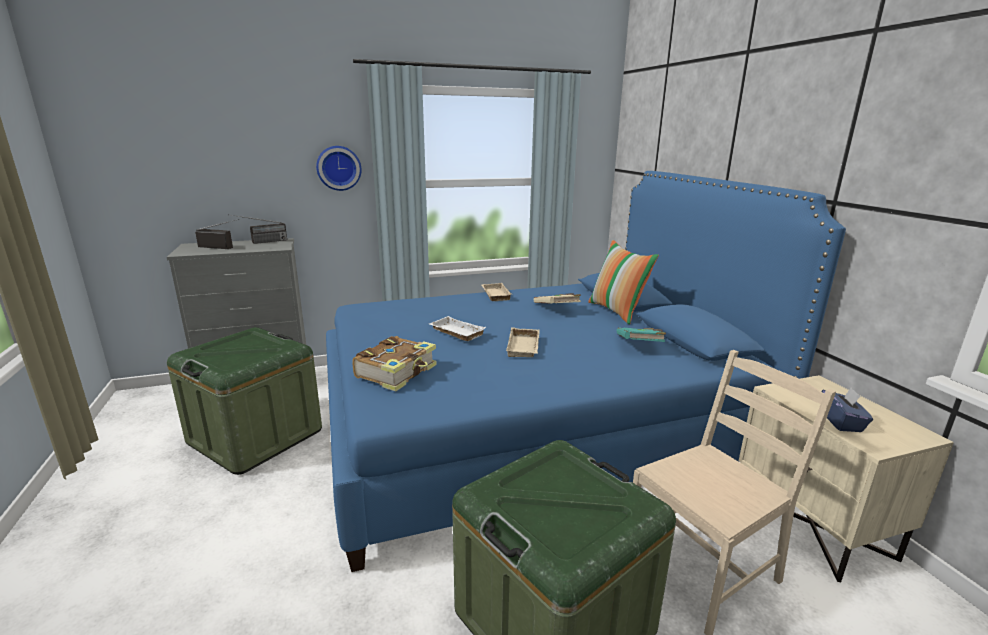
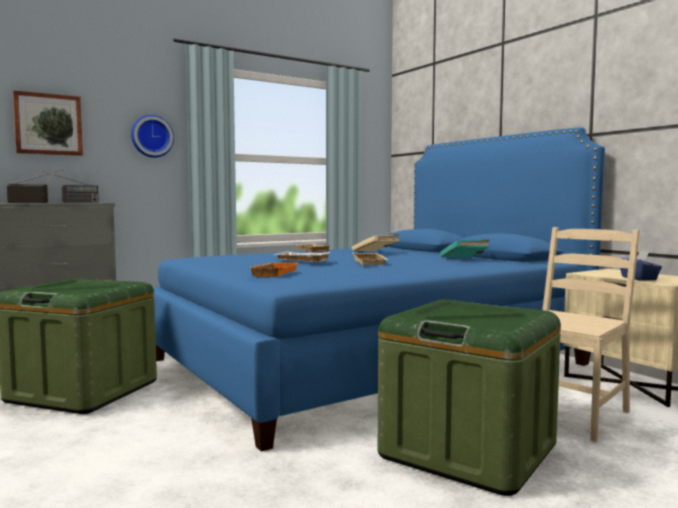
camera: 15 degrees left, 15 degrees down
(233, 163) = (48, 124): none -> picture
(397, 372) = (273, 273): book -> orange tray
(617, 311) = (428, 252): pillow -> none

